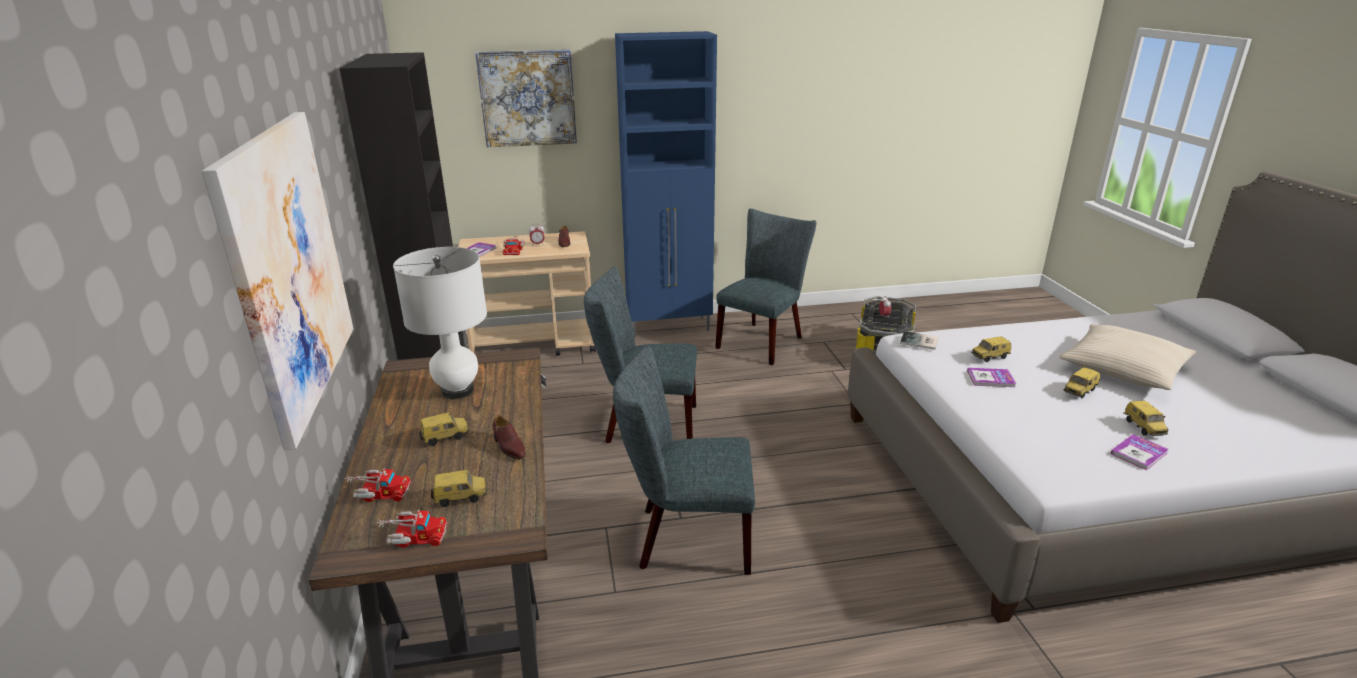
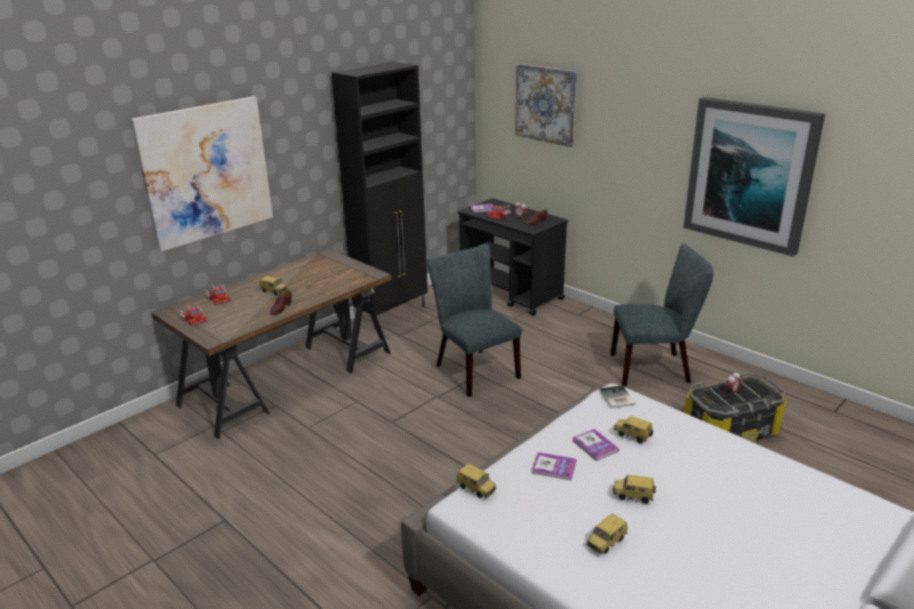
camera: 55 degrees right, 0 degrees up
(457, 391) = (319, 275): white table lamp -> none
(461, 497) = (229, 316): toy car -> toy car (476, 489)
(534, 344) = (511, 293): beige cart -> black cart
(670, 327) = (611, 325): blue cabinet -> none
(686, 538) = (374, 432): grey chair -> none
(787, 124) = (750, 174): none -> picture
(1123, 368) = (723, 515): beige pillow -> none
(1139, 453) = (554, 545): book -> book (554, 467)

